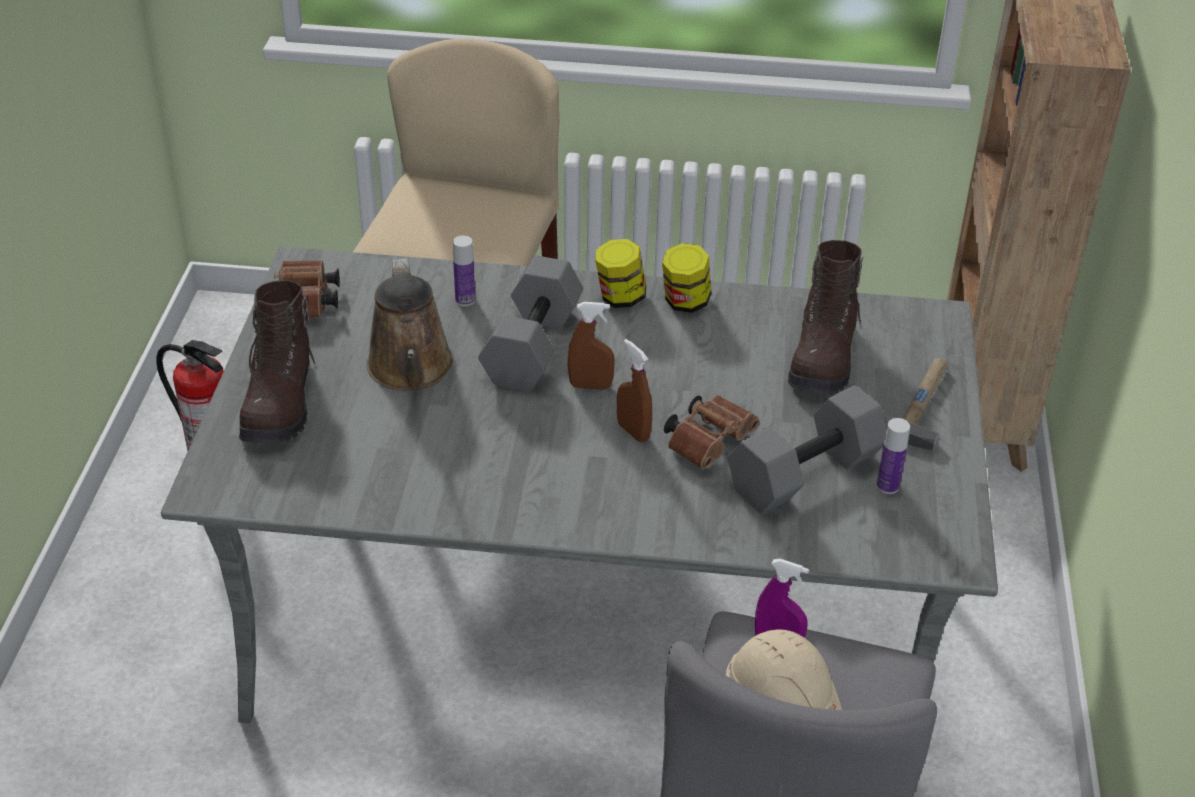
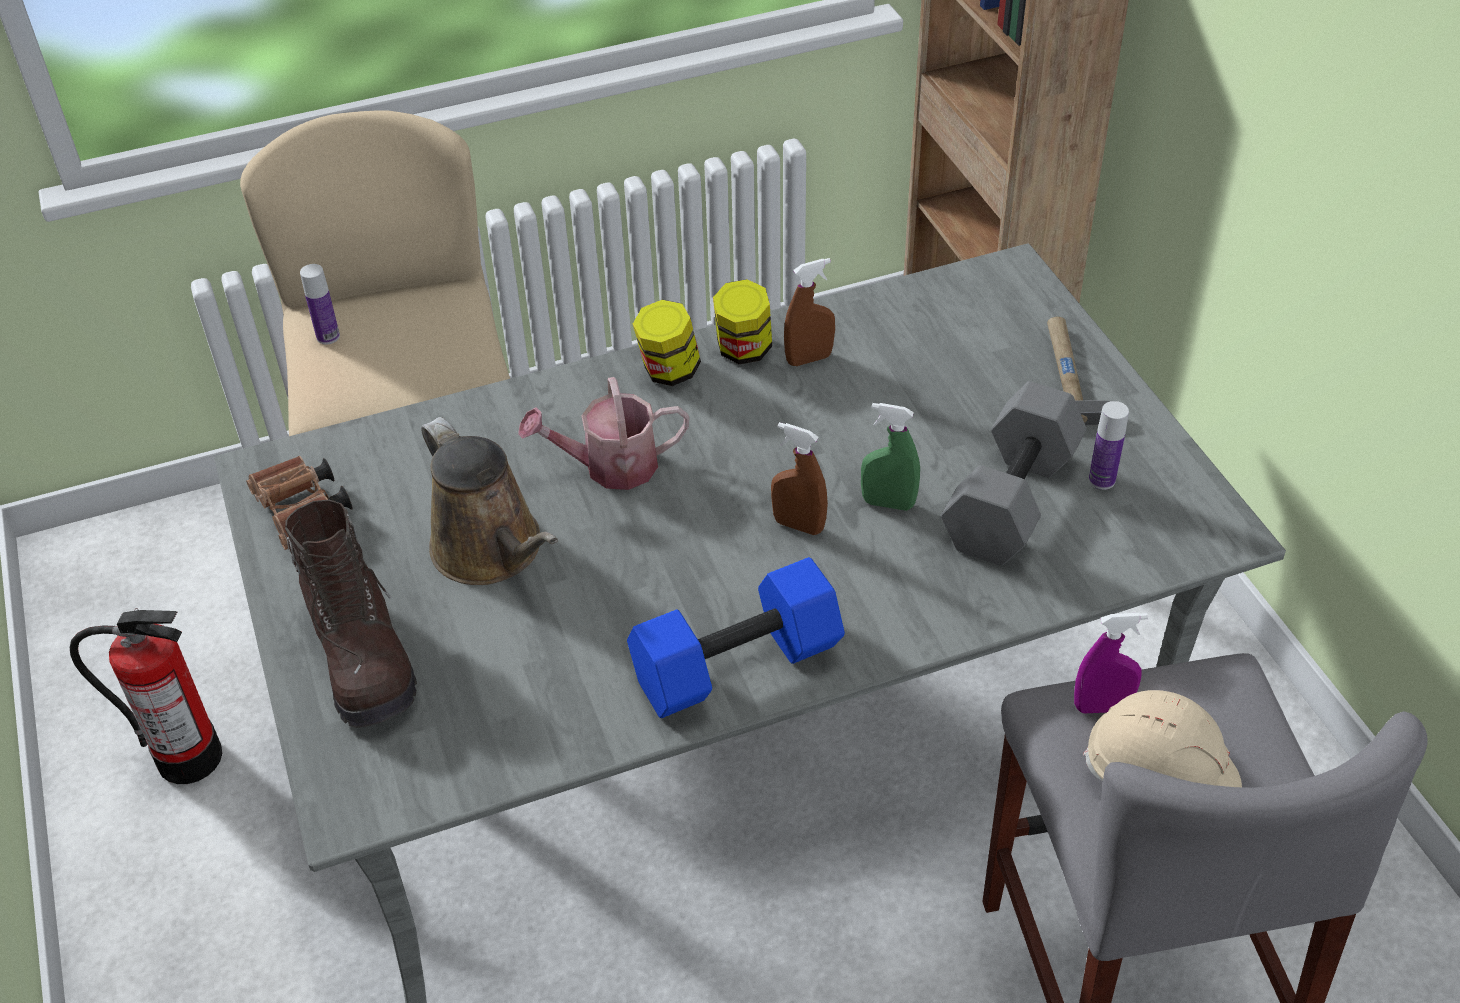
camera: 25 degrees left, 5 degrees up
(465, 300) = (494, 440): bottle -> bottle (328, 337)
(517, 505) = (736, 668): none -> blue dumbbell
(530, 345) = (610, 466): grey dumbbell -> watering can
(590, 386) = (712, 489): brown spray bottle -> brown spray bottle (809, 359)
(710, 441) = (888, 503): brown binoculars -> green spray bottle
(823, 356) = (932, 359): brown boot -> none

